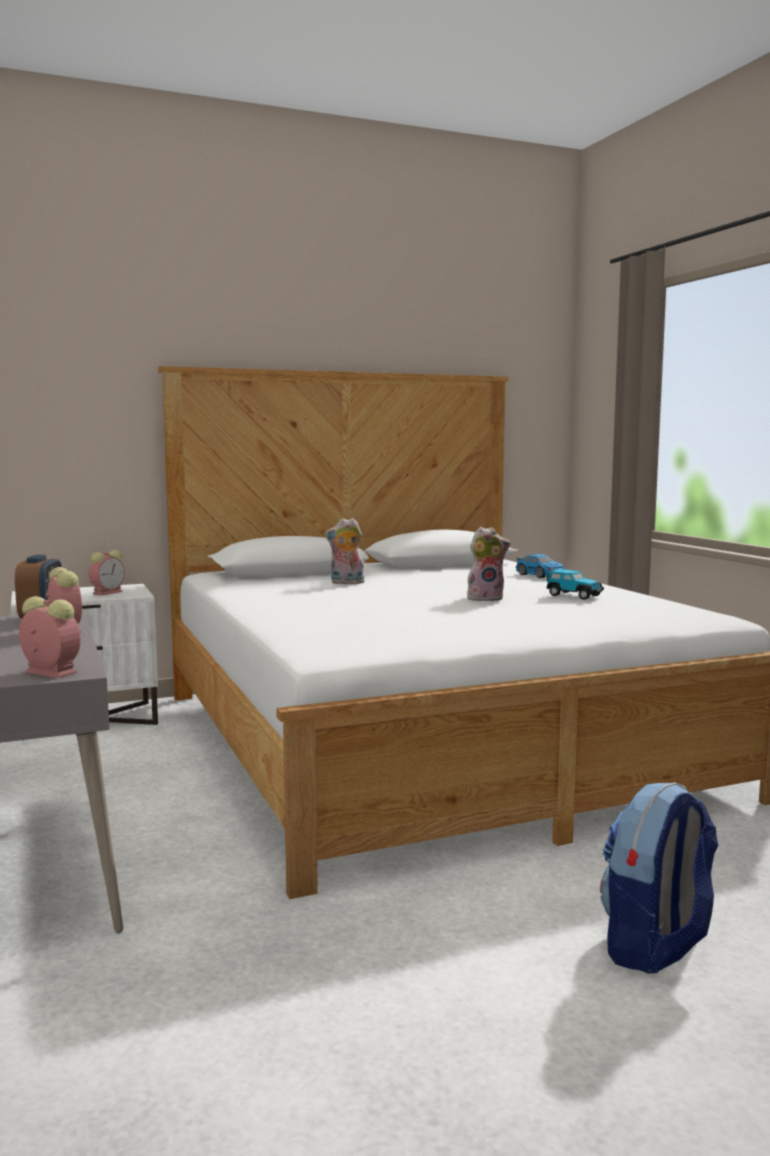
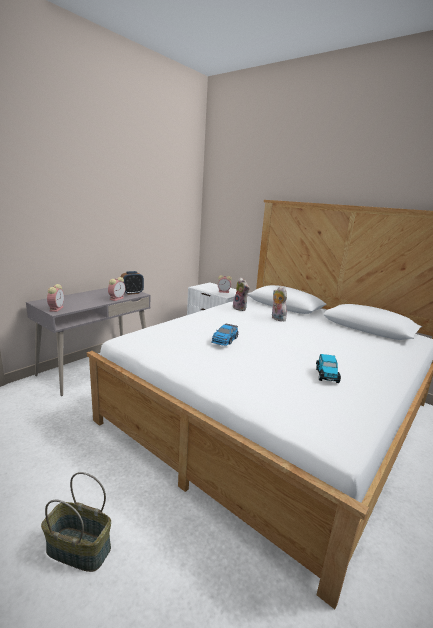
camera: 60 degrees right, 10 degrees up
(485, 598) = (286, 352): plush toy -> plush toy (240, 308)
(541, 575) = (383, 358): toy car -> toy car (224, 340)
(655, 947) = (78, 550): backpack -> basket

